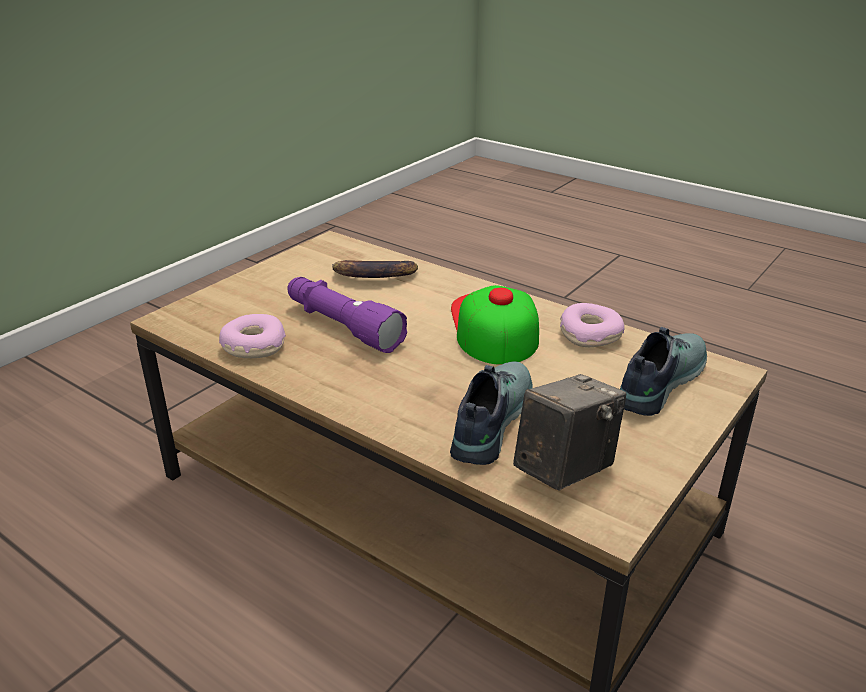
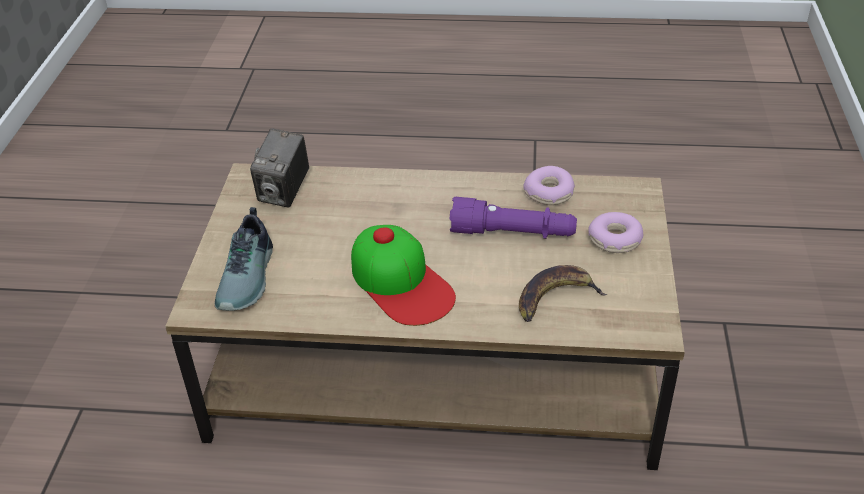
camera: 150 degrees right, 10 degrees up
(487, 420) = (347, 203): shoe -> none
(590, 335) = (318, 305): donut -> donut (615, 240)

